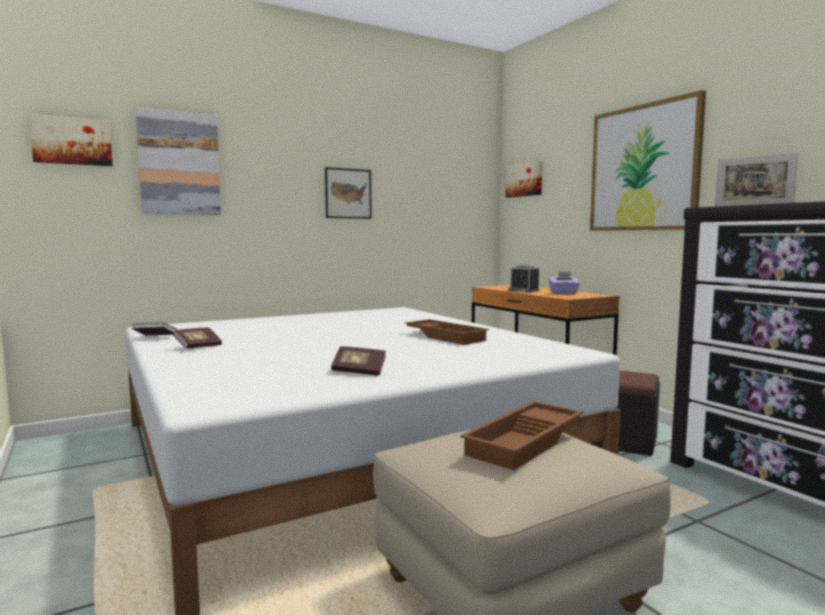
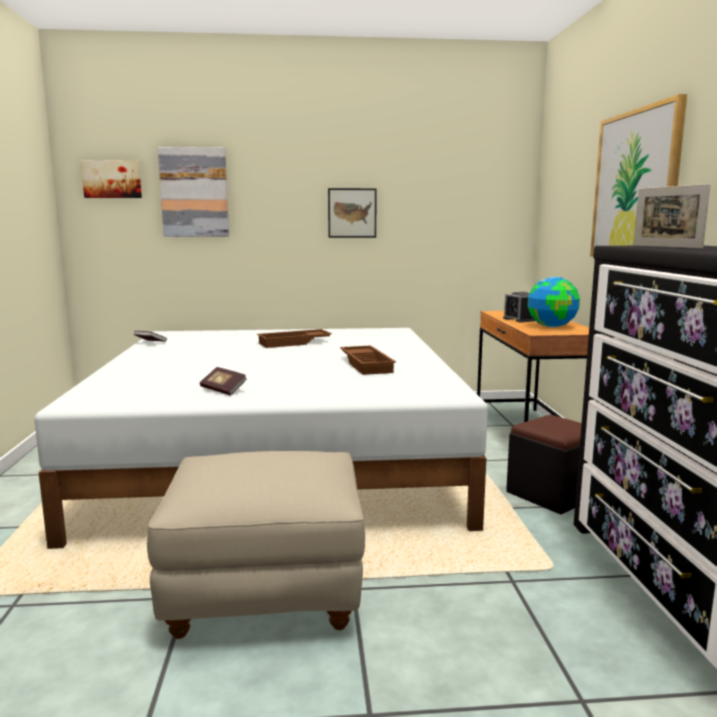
camera: 25 degrees right, 5 degrees up
(198, 347) = (161, 354): book -> none
(525, 180) = (553, 192): picture -> none
(526, 442) = (272, 468): brown tray -> brown tray (294, 343)
(563, 293) = (552, 326): purple tissue box -> globe

